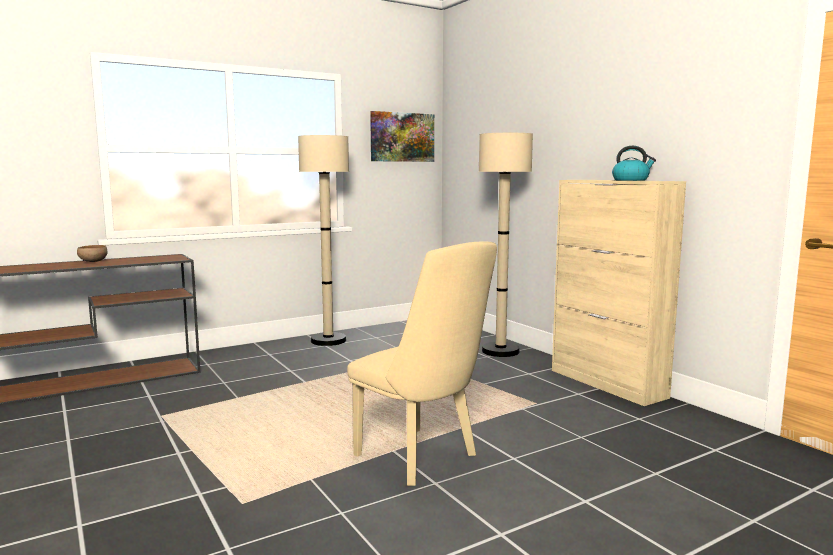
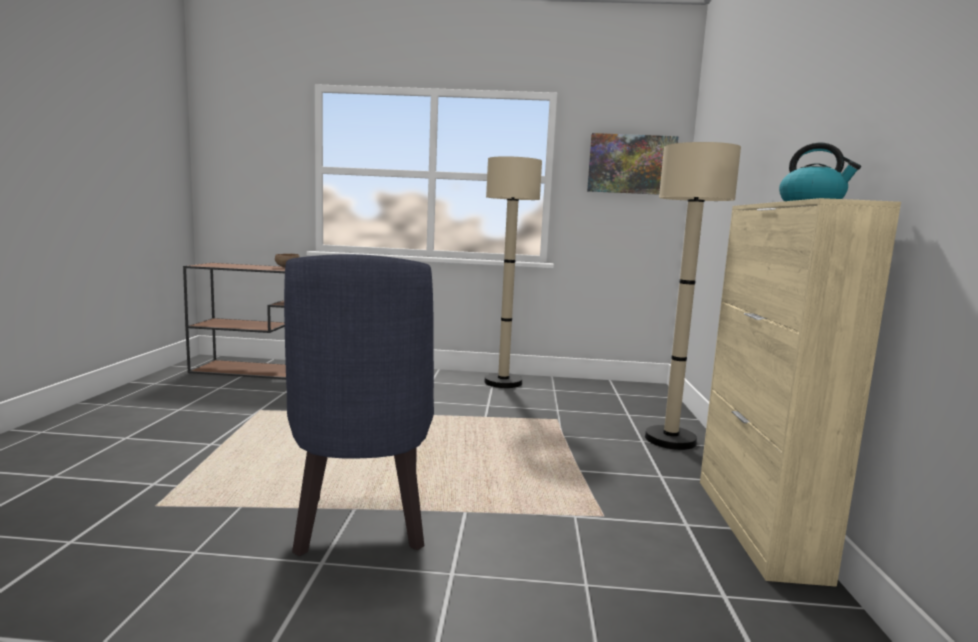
camera: 35 degrees right, 0 degrees up
(422, 459) = (362, 529): beige chair -> blue chair

